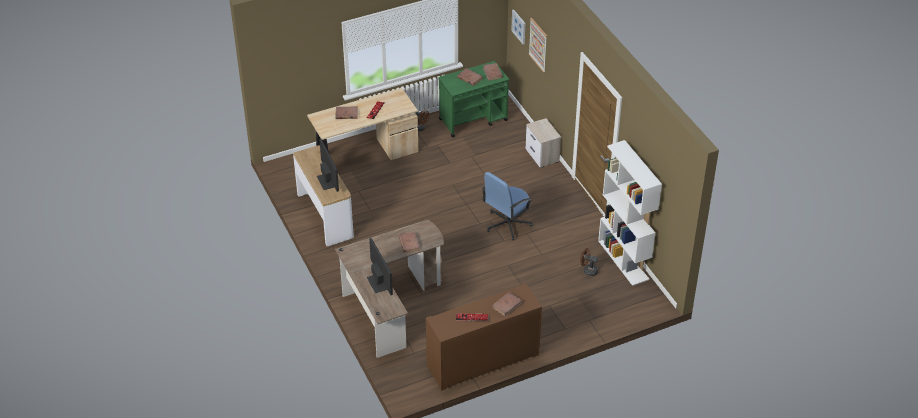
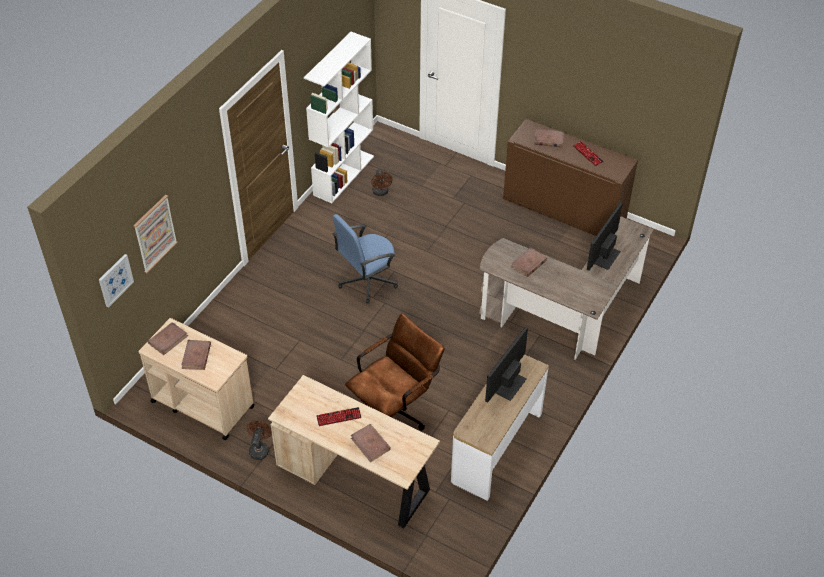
camera: 125 degrees left, 5 degrees up
(392, 189) = (395, 411): none -> brown office chair
(473, 120) = (202, 403): green cart -> beige cart
(507, 224) = (367, 281): blue office chair -> blue office chair turned 135 degrees clockwise
(542, 156) = (226, 306): nightstand -> none

